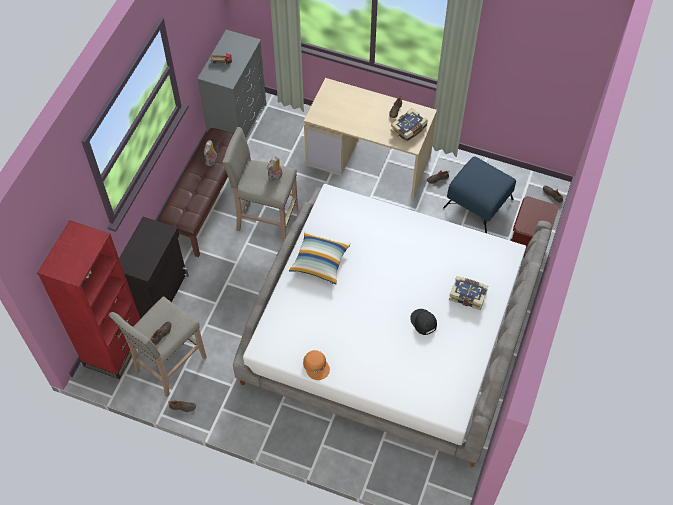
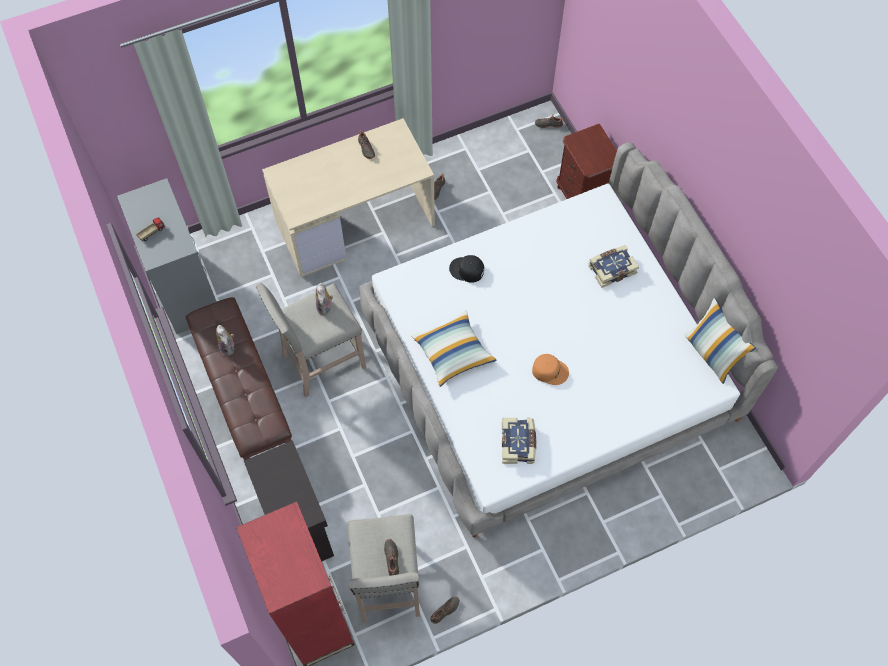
camera: 45 degrees left, 5 degrees up
(316, 366) = (558, 452): orange cap -> orange cap (550, 370)
(409, 130) = (399, 157): book -> book (518, 443)
(423, 322) = (602, 327): black cap -> black cap (467, 270)
(473, 396) = (712, 354): none -> pillow
(478, 203) = (496, 183): blue ottoman -> none

